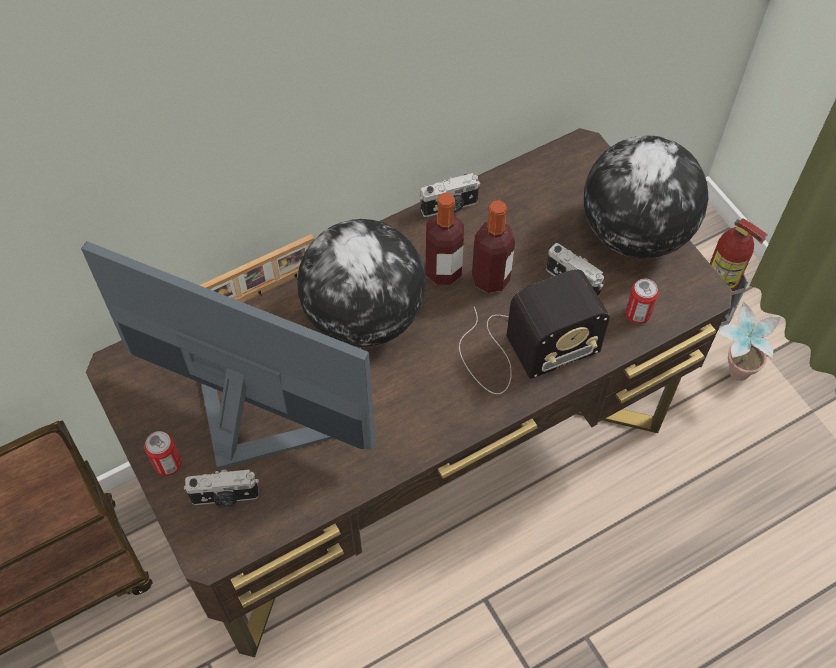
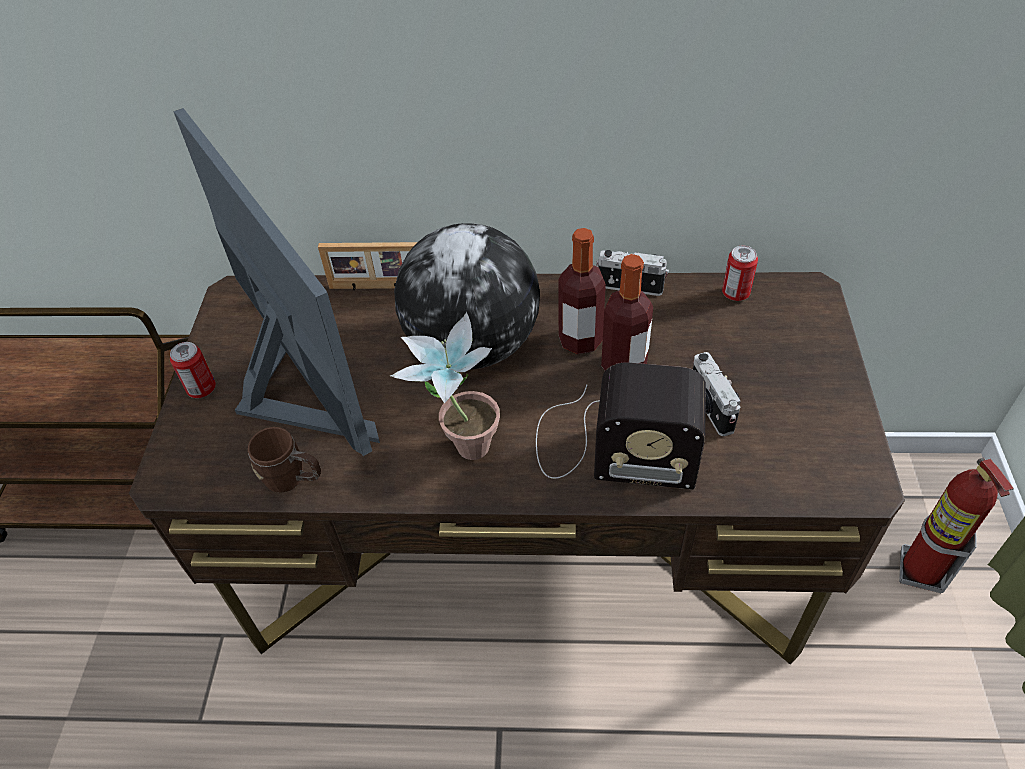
camera: 35 degrees right, 10 degrees down
(225, 497) = (221, 441): camera -> none
(310, 496) = (293, 479): none -> brown mug
(635, 233) = (817, 391): globe -> none
(637, 314) = (765, 472): can -> can (735, 293)
(731, 373) = (915, 646): potted plant -> potted plant (461, 444)

